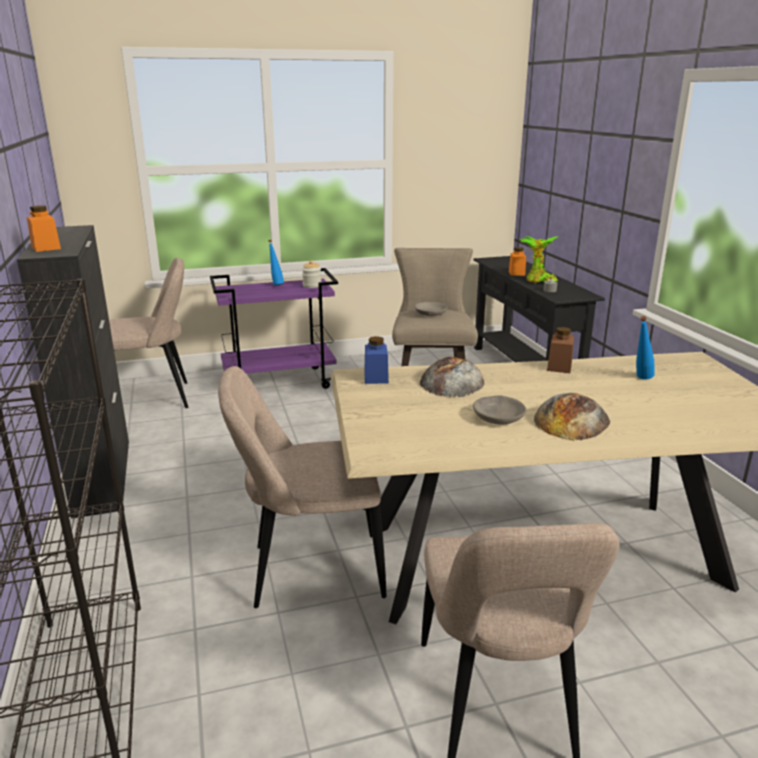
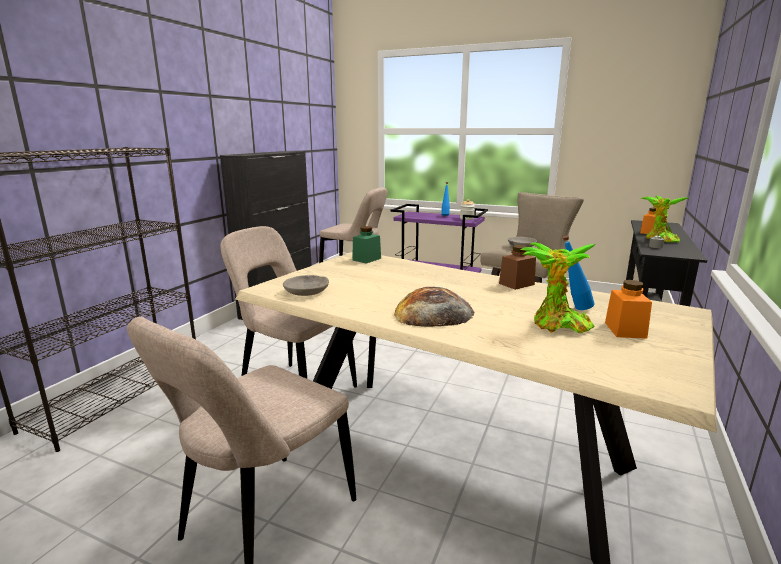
camera: 40 degrees right, 5 degrees down
(46, 247) = (247, 153): orange jar -> orange jar (625, 330)
(376, 377) = (366, 259): blue jar -> green jar
(452, 381) = (408, 272): bread -> none
(498, 417) = (385, 296): grey bowl -> grey bowl (307, 291)
(662, 400) = (557, 325): none -> potted plant

